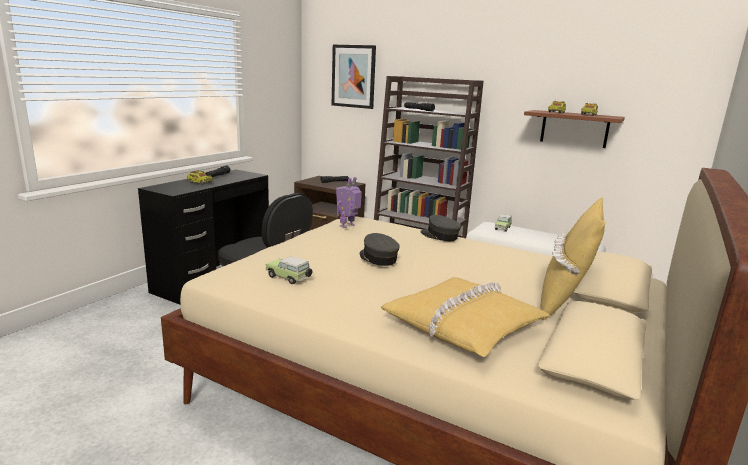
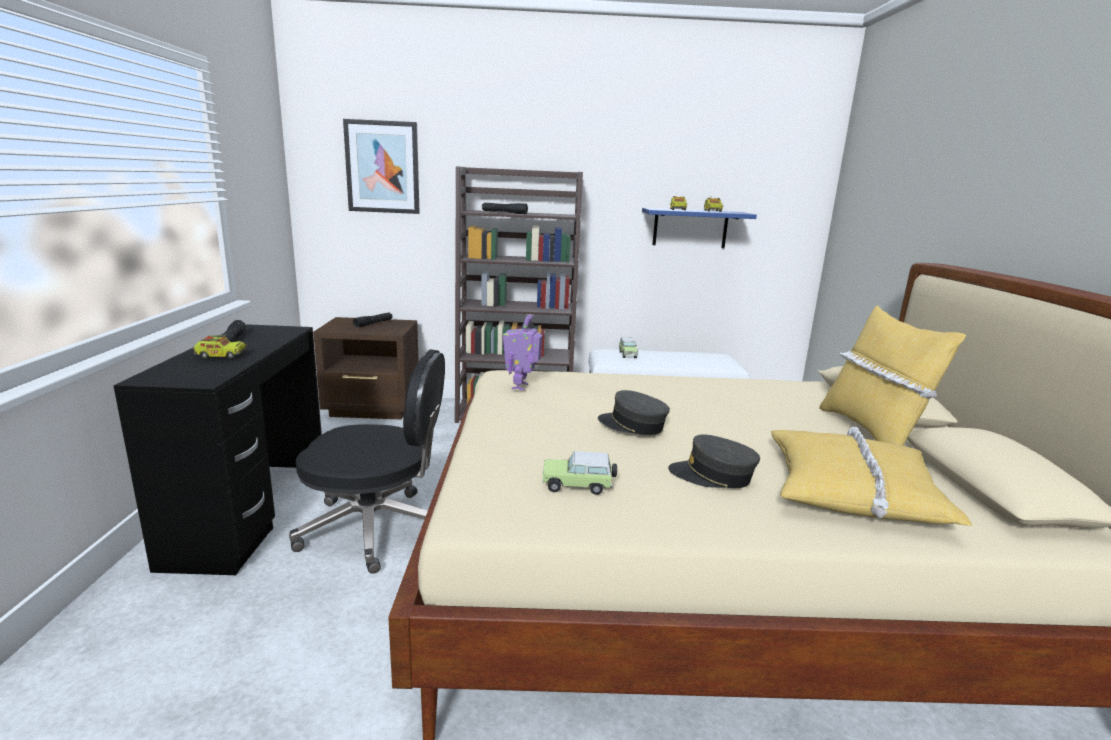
camera: 30 degrees left, 0 degrees up
(439, 236) = (640, 378): grey cap -> grey cap (712, 476)
(574, 129) = (690, 228): brown shelf -> blue shelf

